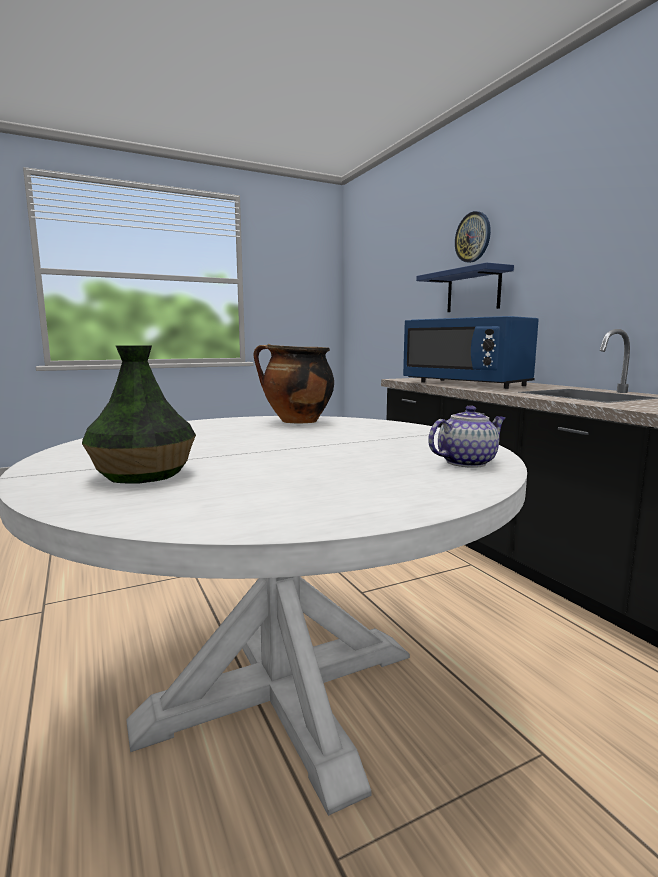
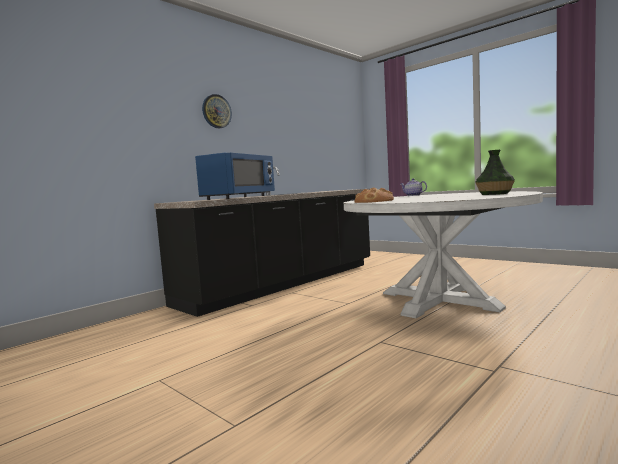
camera: 110 degrees left, 5 degrees down
(296, 421) = (374, 201): cooking pot -> bread
(473, 237) = (145, 93): wall clock -> wall clock (216, 111)
(473, 291) = (153, 135): blue shelf -> none

